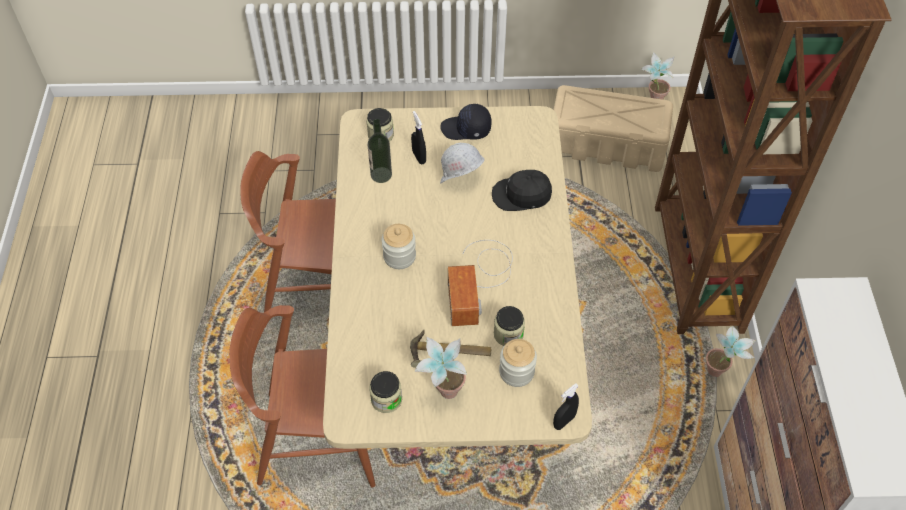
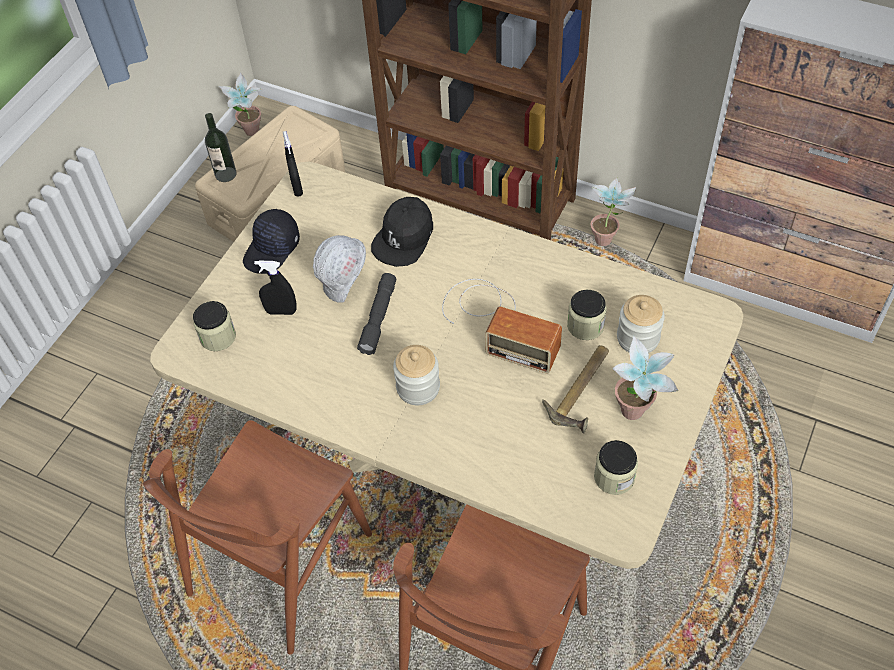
camera: 60 degrees left, 0 degrees up
(381, 175) = (281, 360): bottle -> bottle (225, 174)
(444, 210) = (378, 318): none -> grey flashlight
(564, 421) = (718, 322): black spray bottle -> black spray bottle (297, 188)

